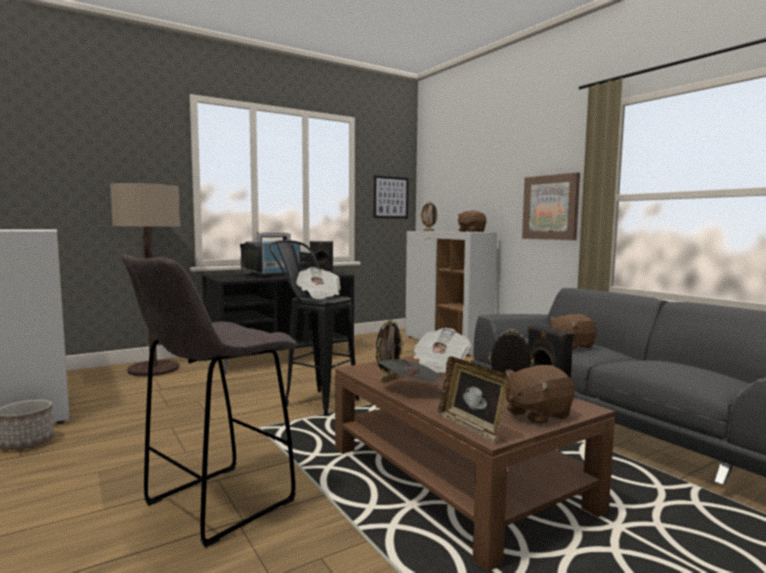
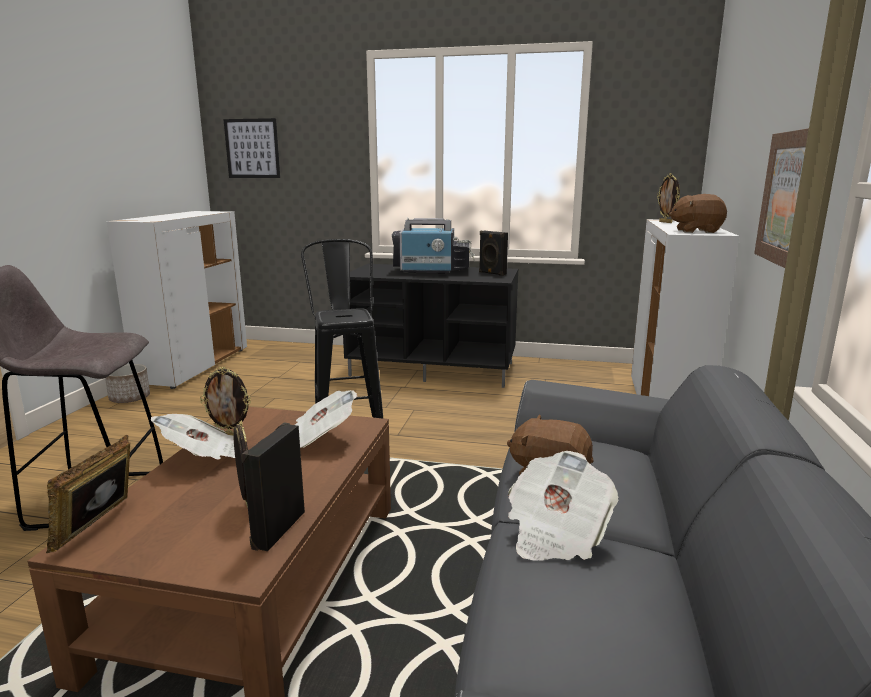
camera: 45 degrees right, 10 degrees up
(153, 369) = (313, 355): floor lamp -> none
(318, 295) = (353, 312): newspaper -> newspaper (555, 532)
(391, 197) = (651, 163): picture -> picture (252, 148)
(536, 415) = (180, 548): brown plush toy -> none

